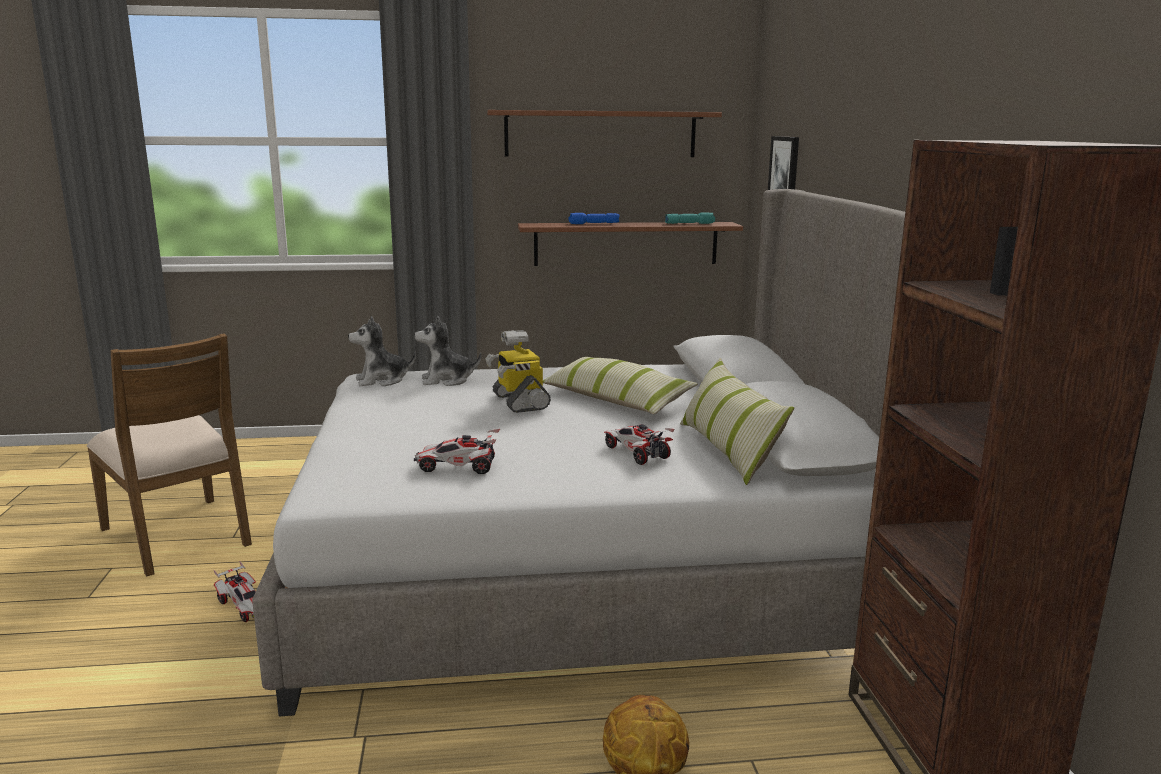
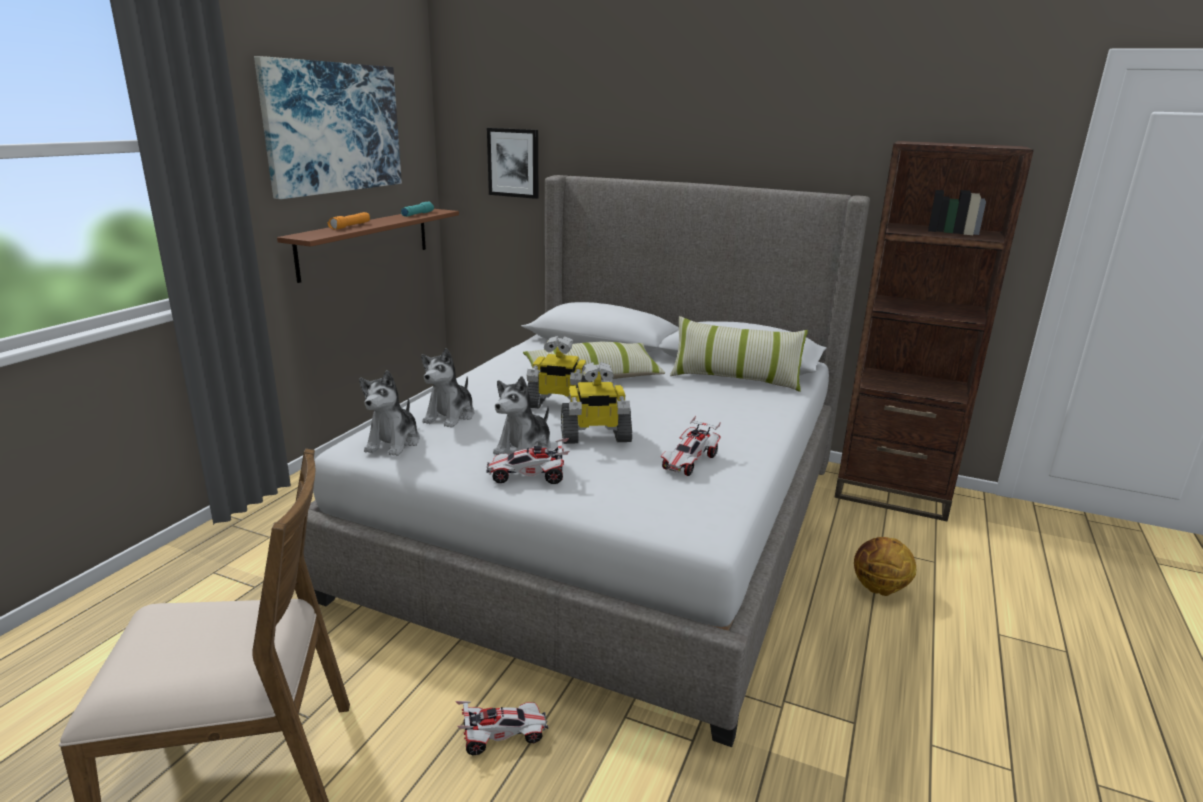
camera: 60 degrees left, 5 degrees up
(416, 413) = (524, 448): none -> plush toy
(471, 427) = (595, 436): none -> toy robot
(593, 224) = (350, 226): blue flashlight -> orange flashlight
(600, 134) = (334, 128): brown shelf -> picture
(636, 453) = (717, 402): toy car -> toy car (528, 477)

